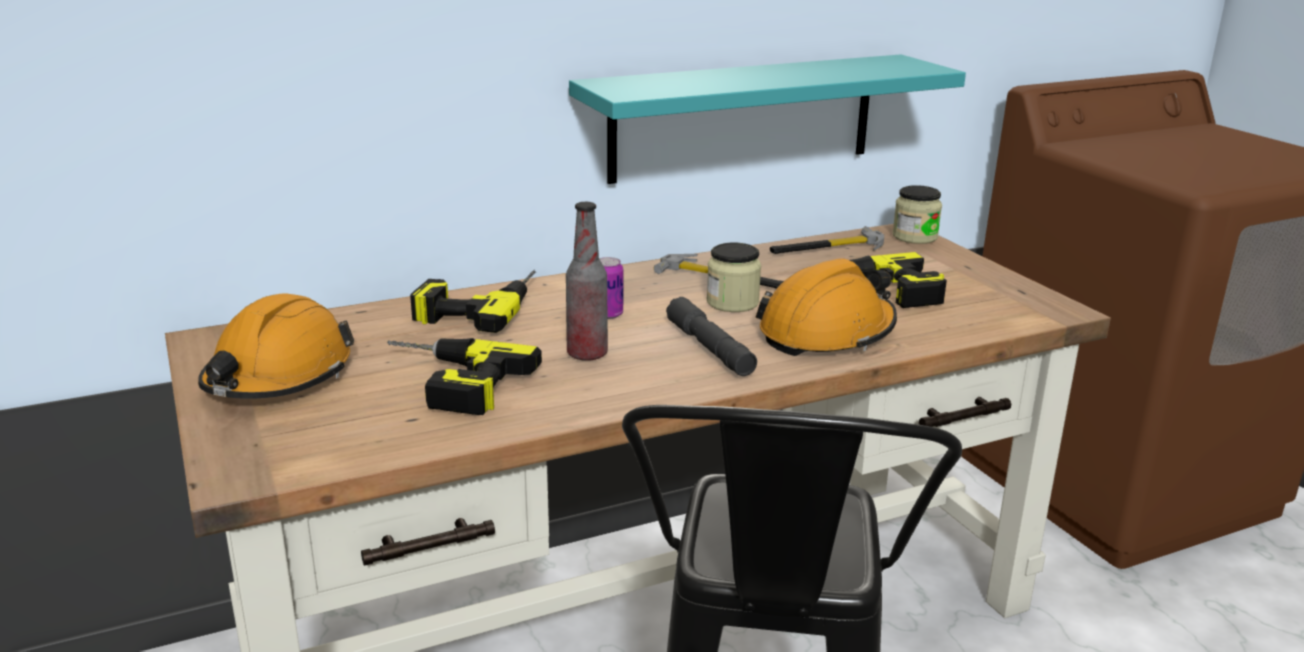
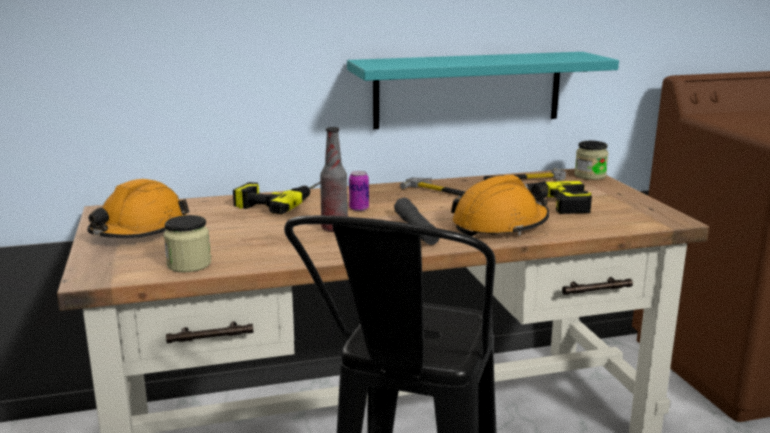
camera: 10 degrees right, 5 degrees down
(446, 382) = (238, 239): power drill -> none
(732, 302) = (444, 206): jar -> jar (189, 264)

